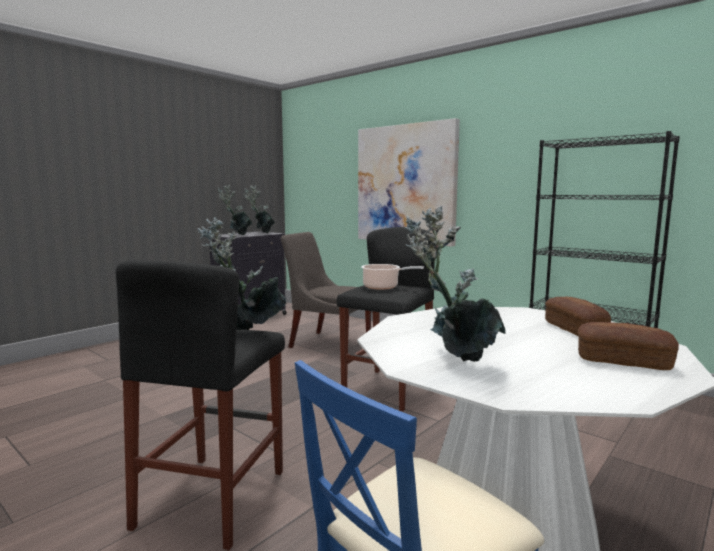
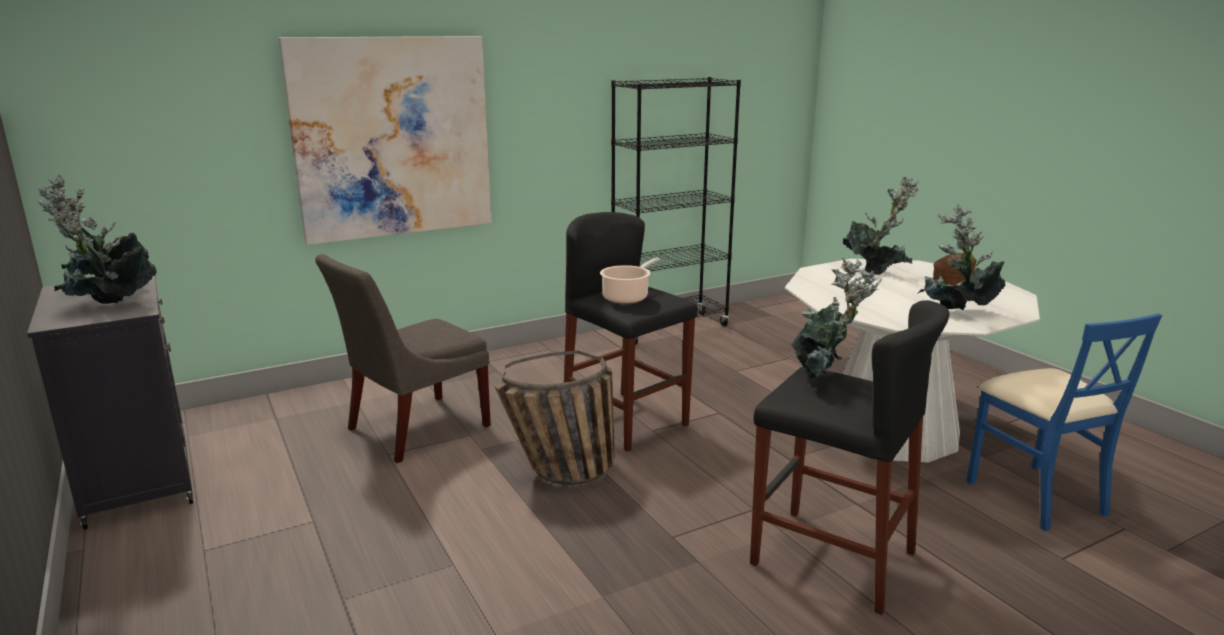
camera: 70 degrees left, 10 degrees up
(297, 383) = (560, 475): none -> basket
(574, 329) = (877, 271): bread -> potted plant

